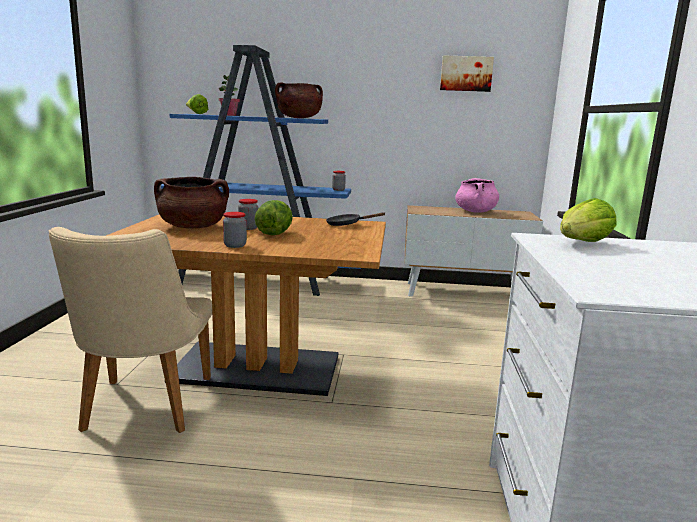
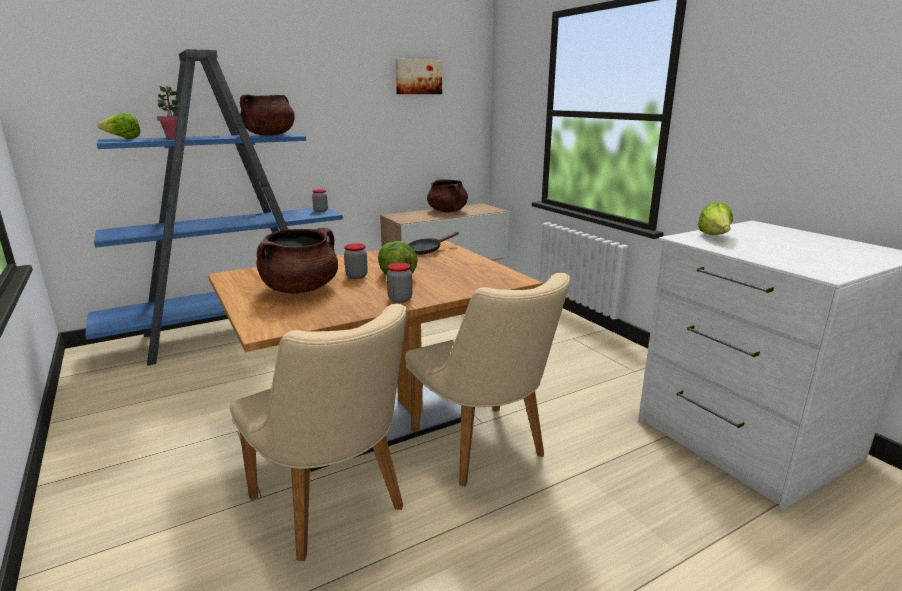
camera: 35 degrees left, 5 degrees up
(300, 423) = (485, 450): none -> beige chair
(475, 211) = (447, 211): pink cooking pot -> brown cooking pot

